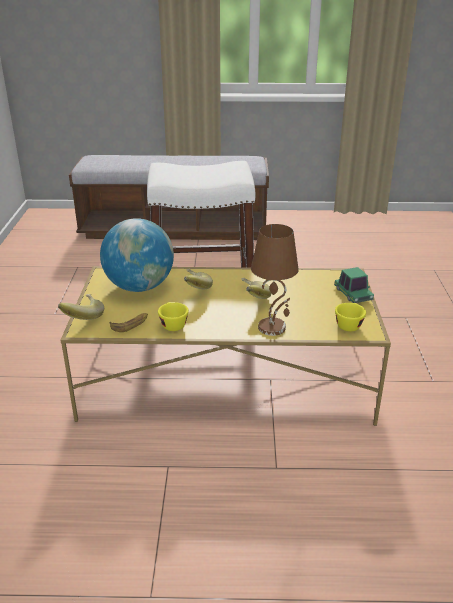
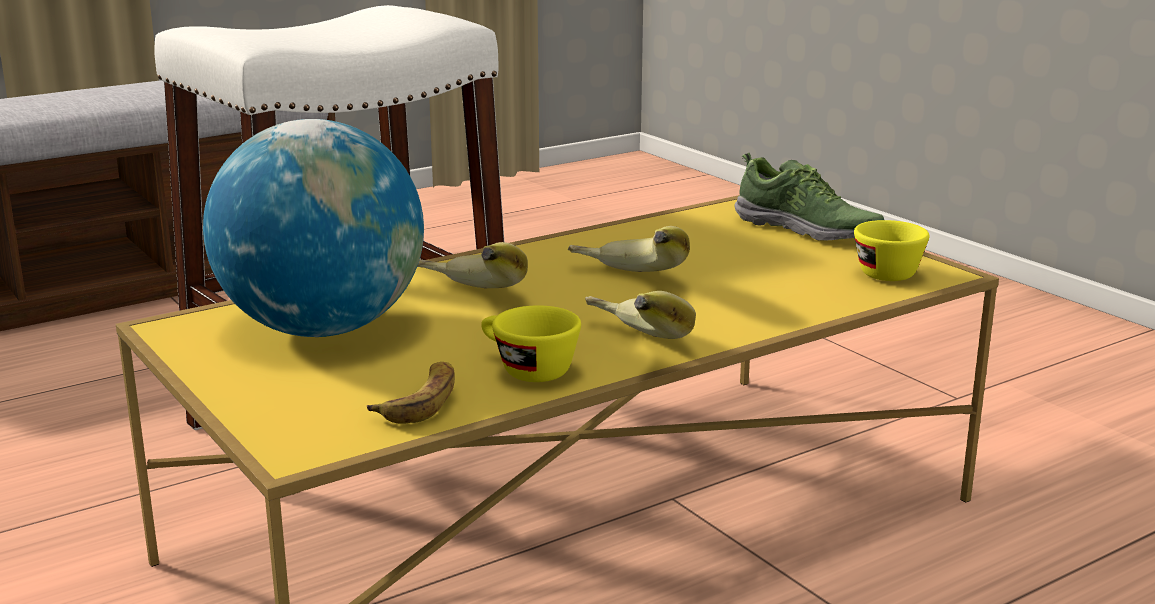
camera: 35 degrees left, 10 degrees down
(82, 317) = (255, 425): banana -> banana (629, 348)
(272, 327) = (754, 315): brown table lamp -> none
(352, 294) = (807, 230): toy car -> shoe

